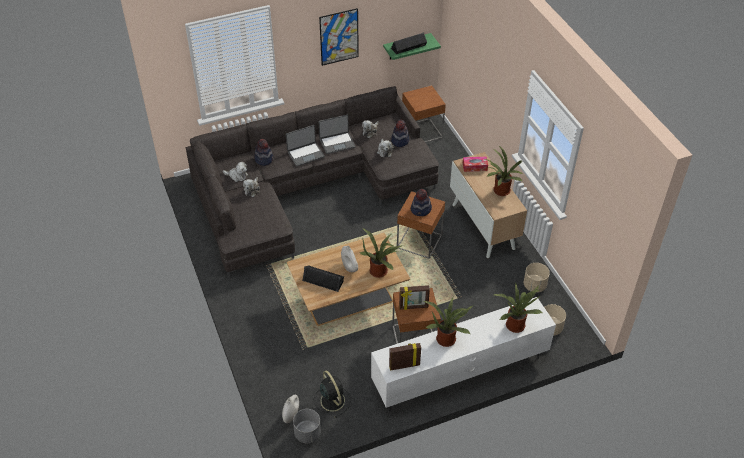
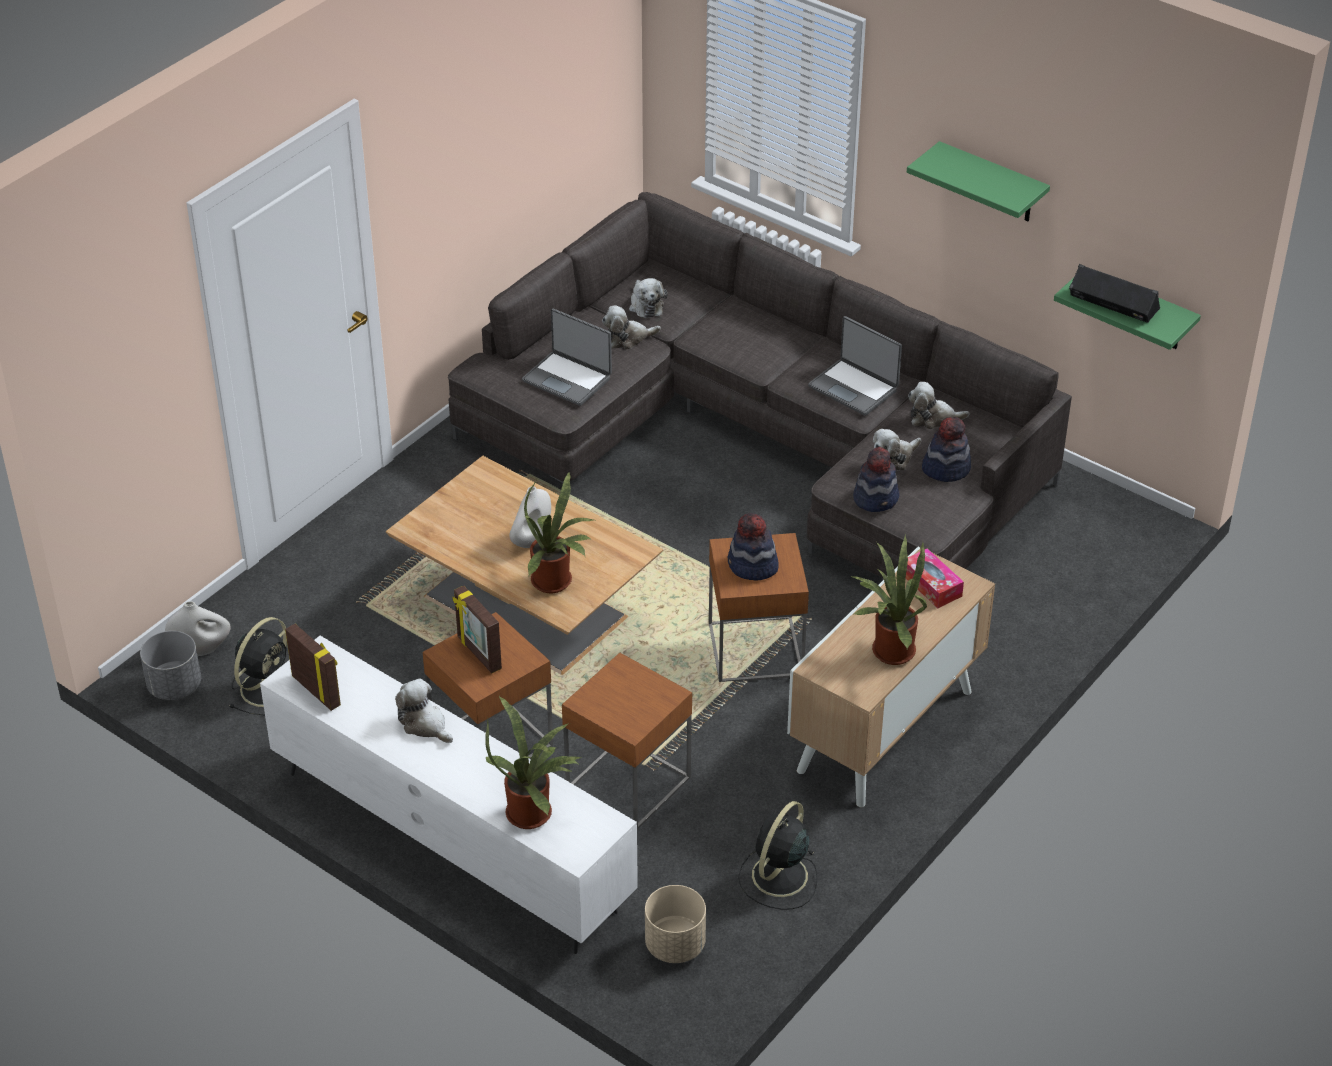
camera: 60 degrees right, 5 degrees down
(264, 159) = (719, 317): hat -> hat (876, 498)
(305, 154) = (782, 361): laptop -> laptop (568, 379)
(323, 280) = (473, 519): black speaker -> none
(339, 37) = (991, 183): picture -> green shelf
(422, 132) = (1088, 528): brown side table -> brown side table (628, 783)
(446, 338) = (425, 724): potted plant -> plush toy
(534, 285) = (778, 877): beige planter -> black fan

